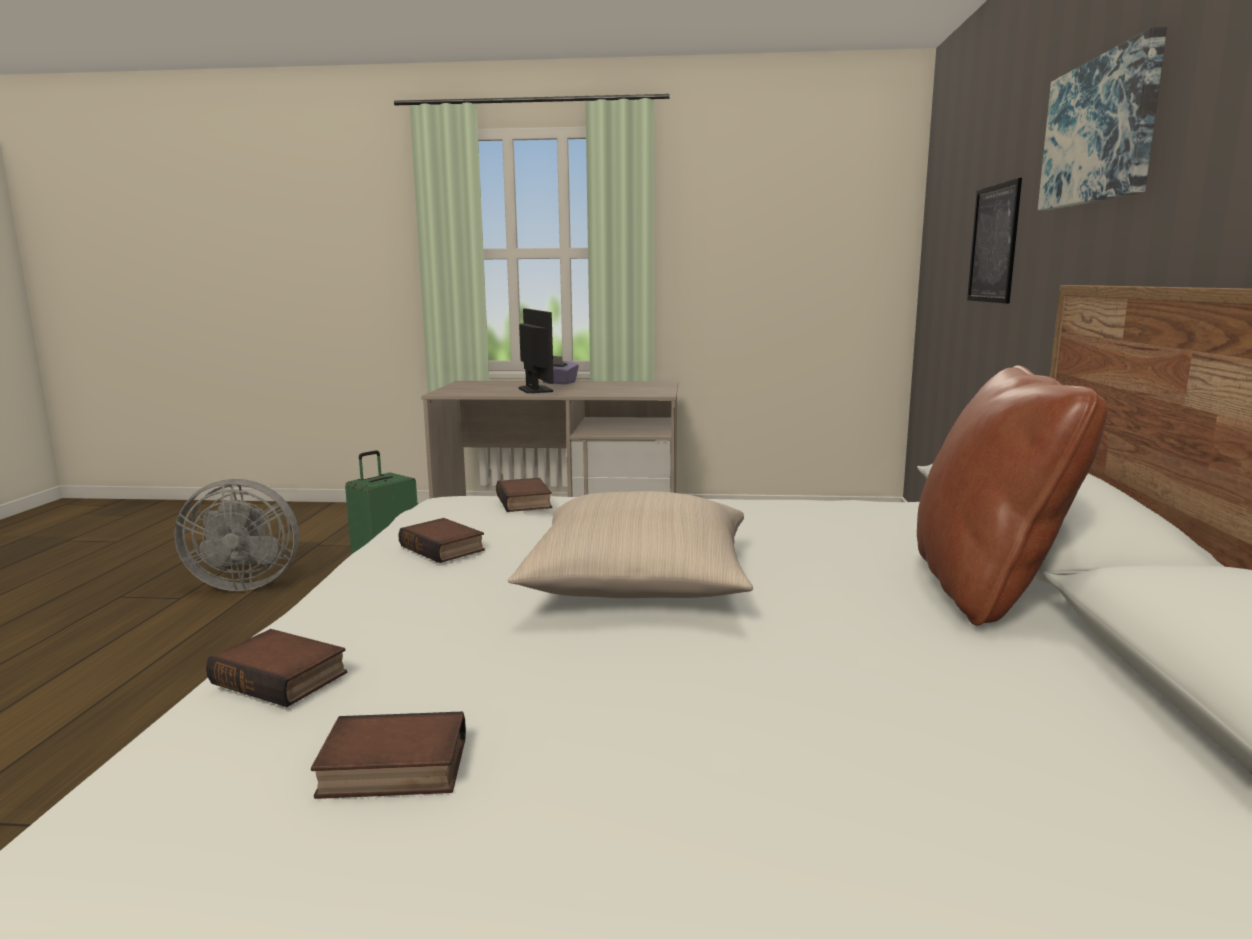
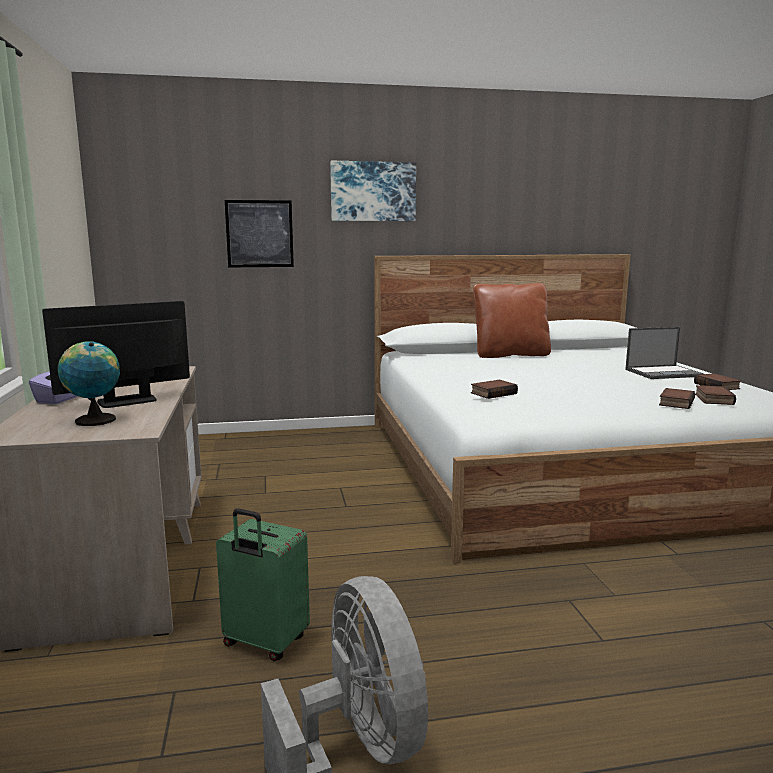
camera: 105 degrees left, 0 degrees up
(445, 548) = (575, 400): book -> book (675, 402)
(485, 388) = (94, 420): none -> globe
(639, 583) = (567, 377): beige pillow -> none
(640, 741) = (664, 373): none -> laptop

